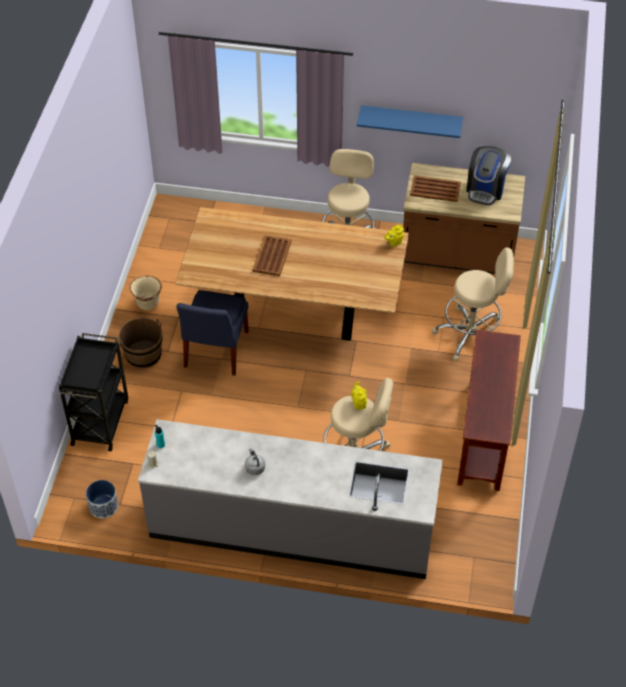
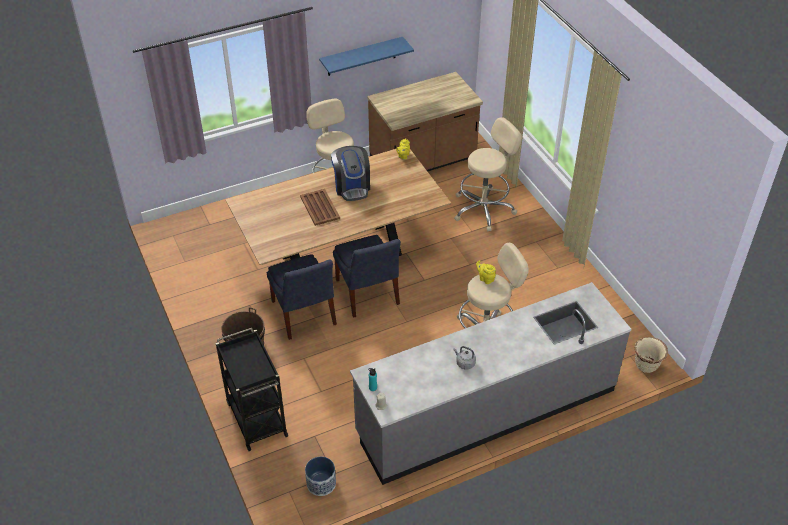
camera: 35 degrees left, 5 degrees down
(148, 304) = (214, 307): beige planter -> beige planter (646, 365)
(286, 362) = (367, 294): none -> blue chair
(434, 189) = (402, 106): brown tray -> none
(484, 436) = (557, 271): brown console table -> none
(486, 189) = (438, 91): coffee machine -> coffee machine (352, 186)

